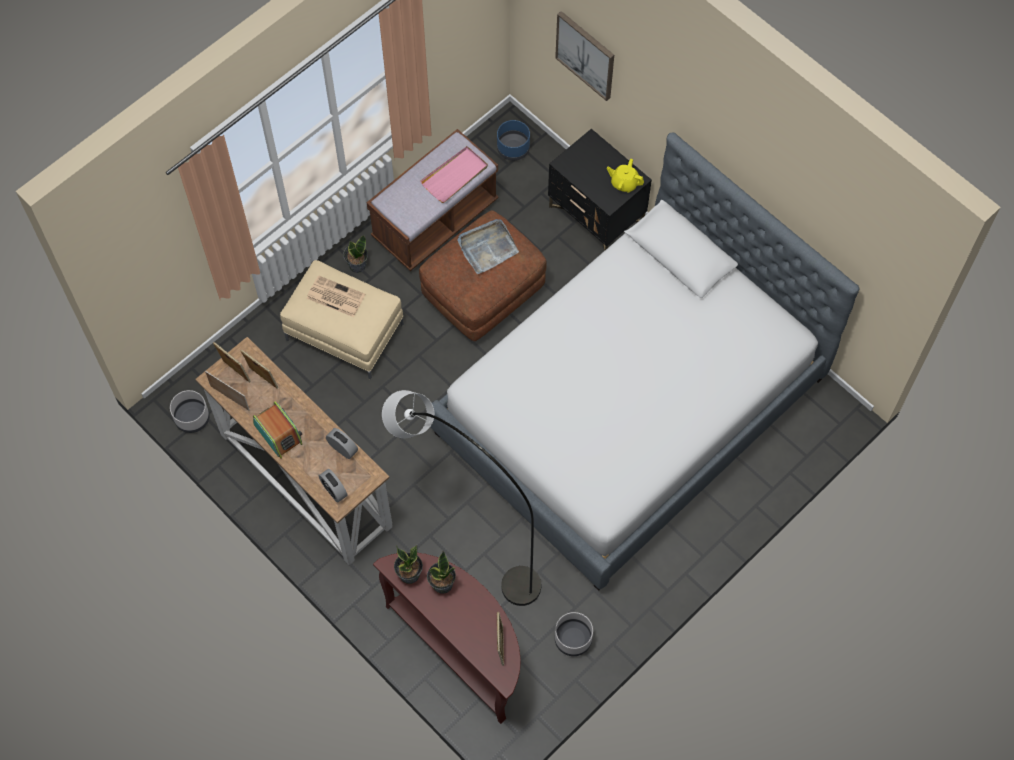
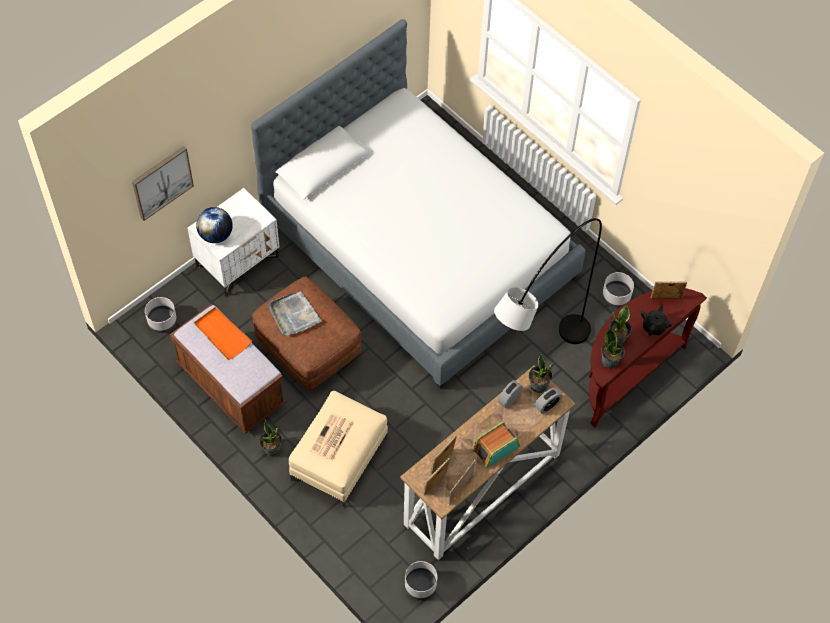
camera: 90 degrees left, 5 degrees down
(360, 480) = (538, 385): none -> potted plant
(455, 176) = (222, 334): pink tray -> orange tray
(460, 629) = (654, 326): none -> black teapot
(513, 148) = (162, 321): blue planter -> grey planter
(583, 157) = (216, 235): none -> globe
(597, 215) = (238, 261): black nightstand -> white nightstand
(624, 183) = (245, 206): yellow teapot -> none

